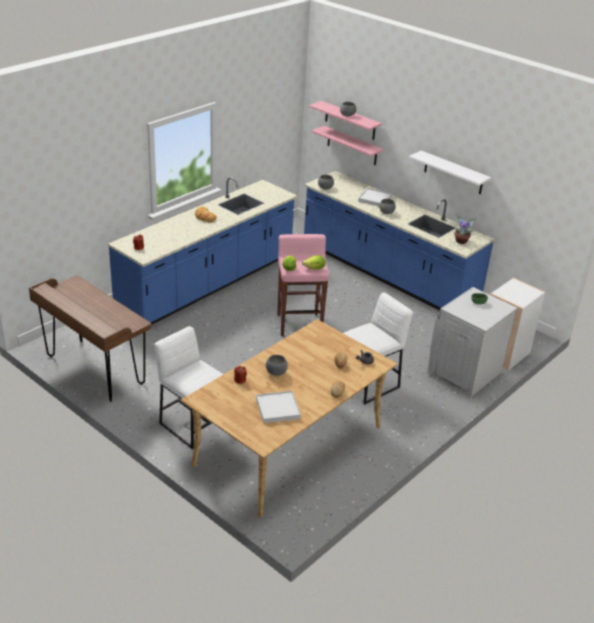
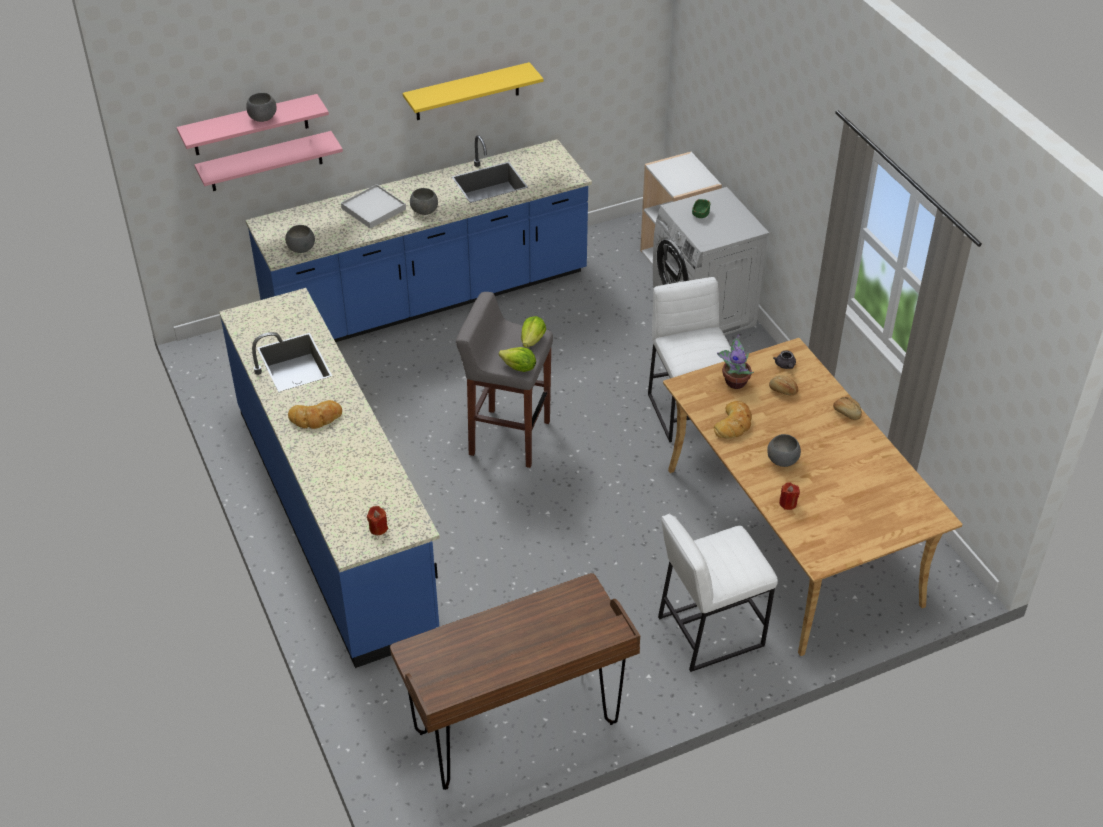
camera: 65 degrees left, 10 degrees up
(277, 408) = (865, 482): white tray -> none
(297, 349) = (734, 424): none -> bread
(299, 324) = (508, 437): pink stool -> grey stool
(453, 173) = (467, 92): white shelf -> yellow shelf
(461, 241) = (548, 170): potted plant -> potted plant (734, 381)

